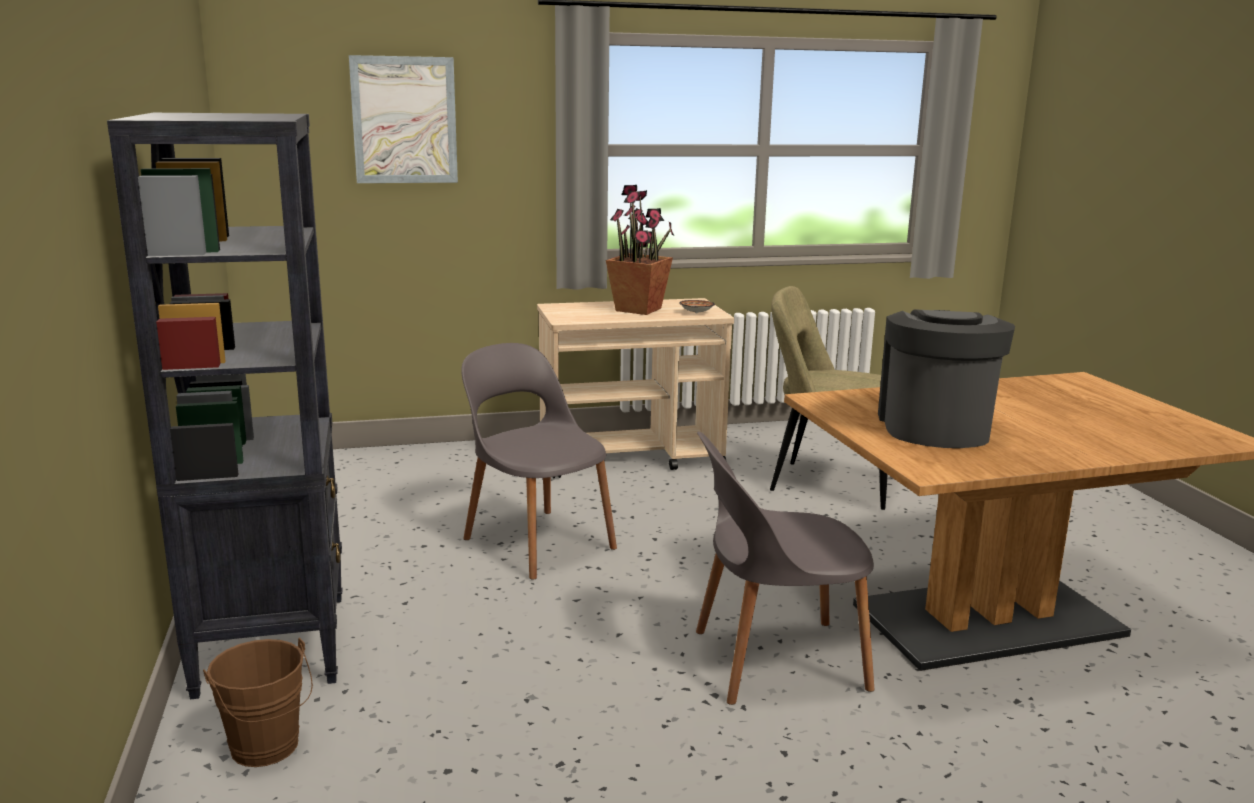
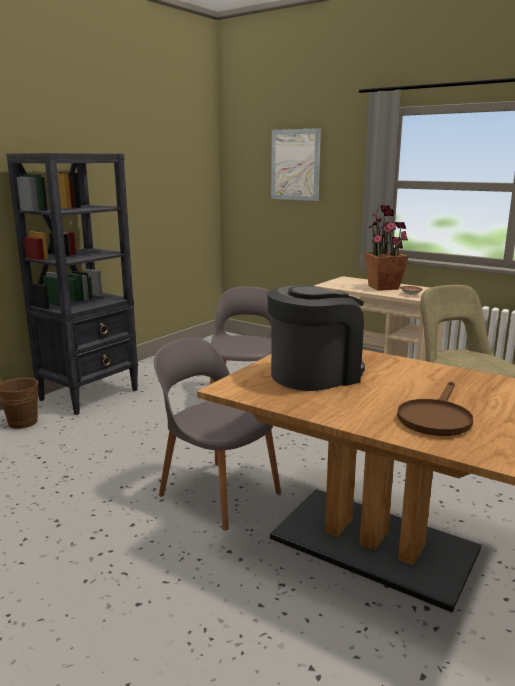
camera: 50 degrees right, 0 degrees up
(1116, 428) = (435, 417): none -> brown frying pan

